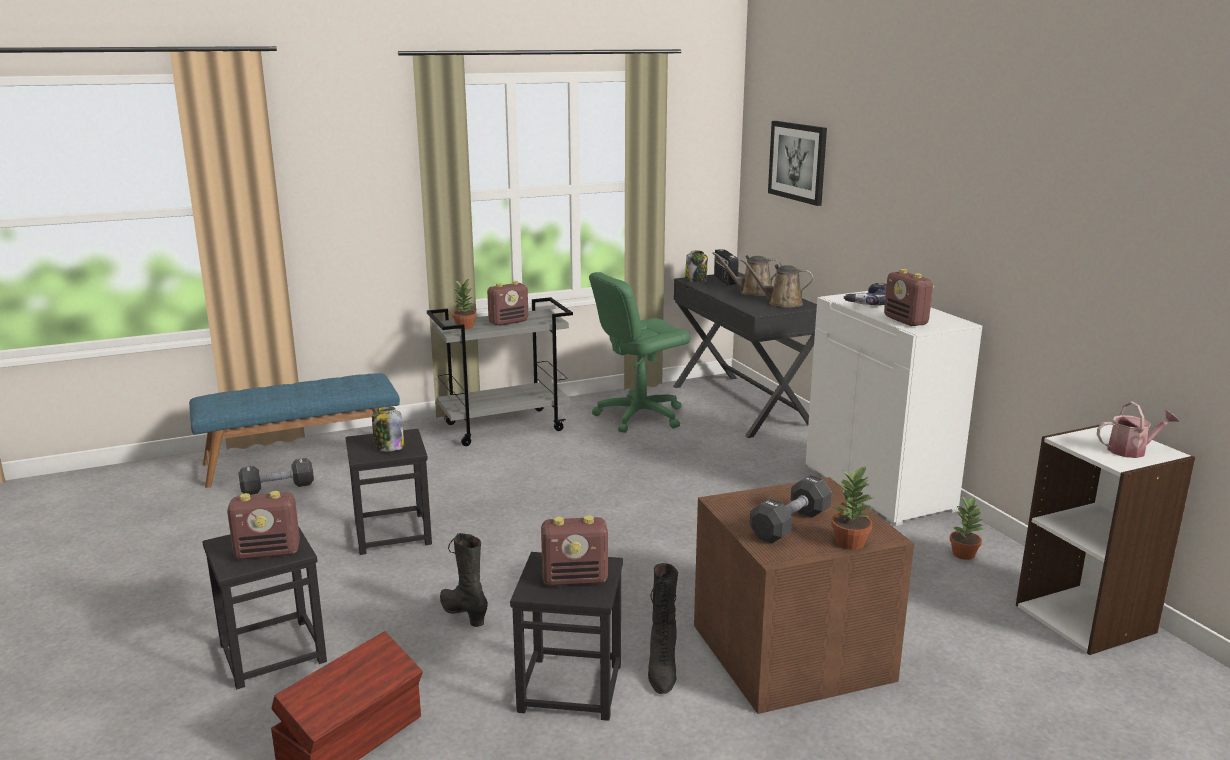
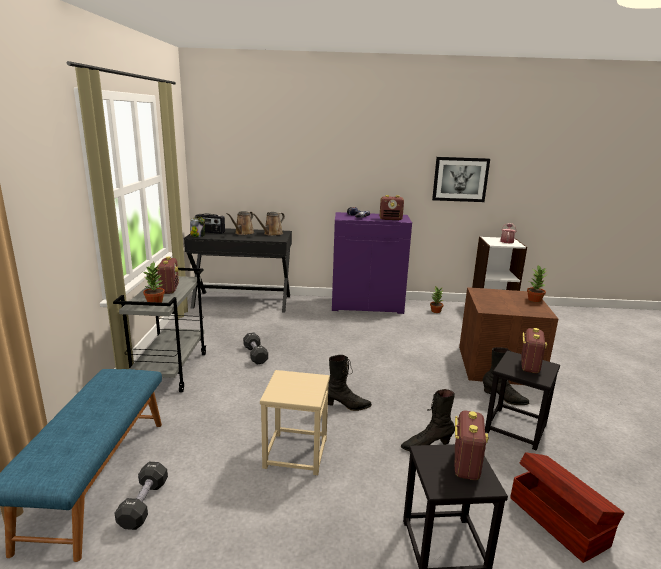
camera: 65 degrees left, 0 degrees up
(388, 447) = (303, 386): jar -> none
(393, 533) = (295, 453): black stool -> beige stool
(517, 541) = (347, 406): none -> black boot
(639, 416) = (218, 327): green office chair -> none
(790, 525) = (515, 304): black dumbbell -> black dumbbell (255, 355)
(798, 162) = (251, 153): picture -> picture (460, 179)
(880, 488) = (367, 305): white cabinet -> purple cabinet

